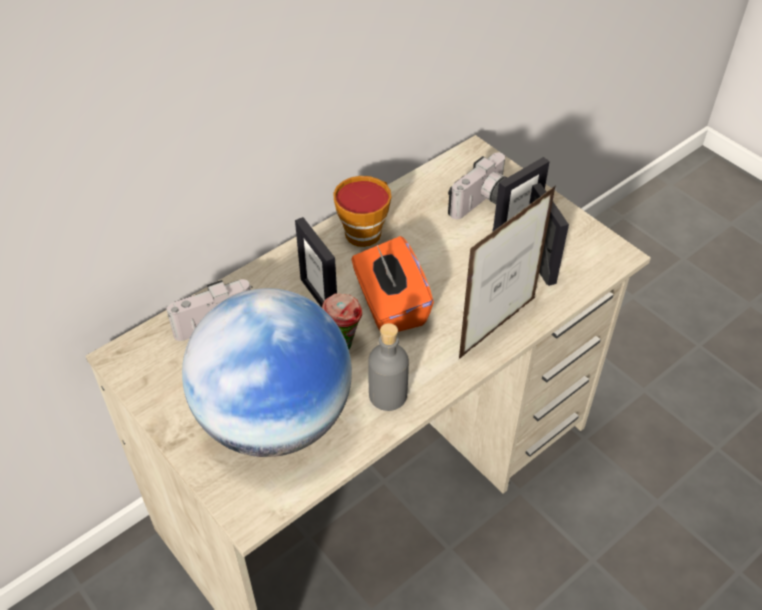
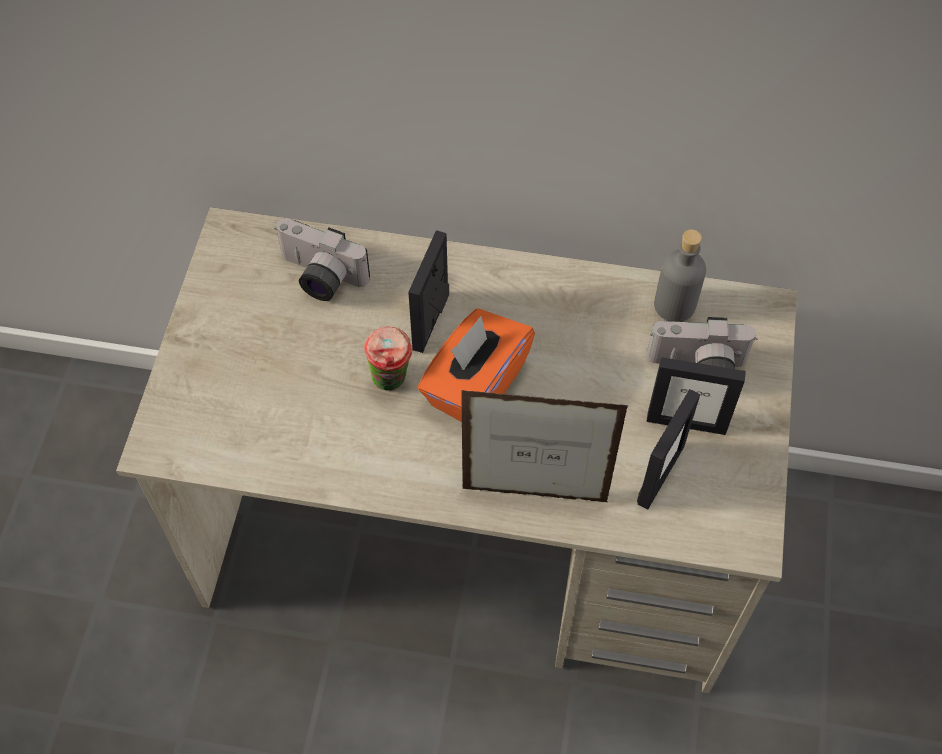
camera: 50 degrees right, 10 degrees up
(274, 419) = (263, 391): globe -> none
(365, 231) = (552, 295): cup -> none
(388, 395) = (366, 460): grey bottle -> grey bottle (674, 305)

